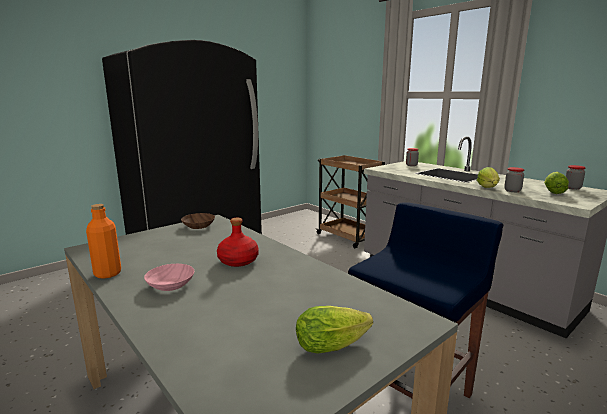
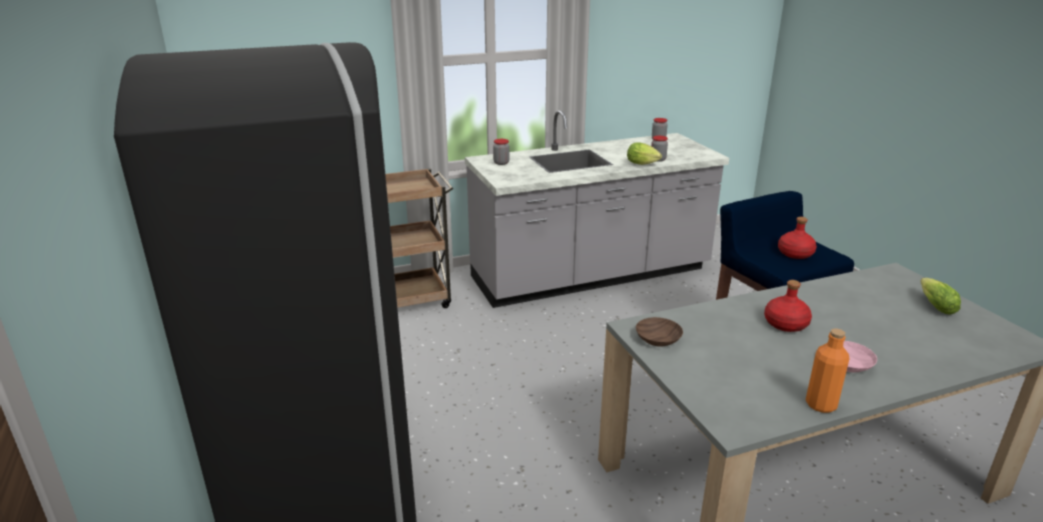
camera: 70 degrees left, 10 degrees up
(417, 270) = (794, 253): none -> red bottle
(553, 192) = (669, 149): lettuce -> none

